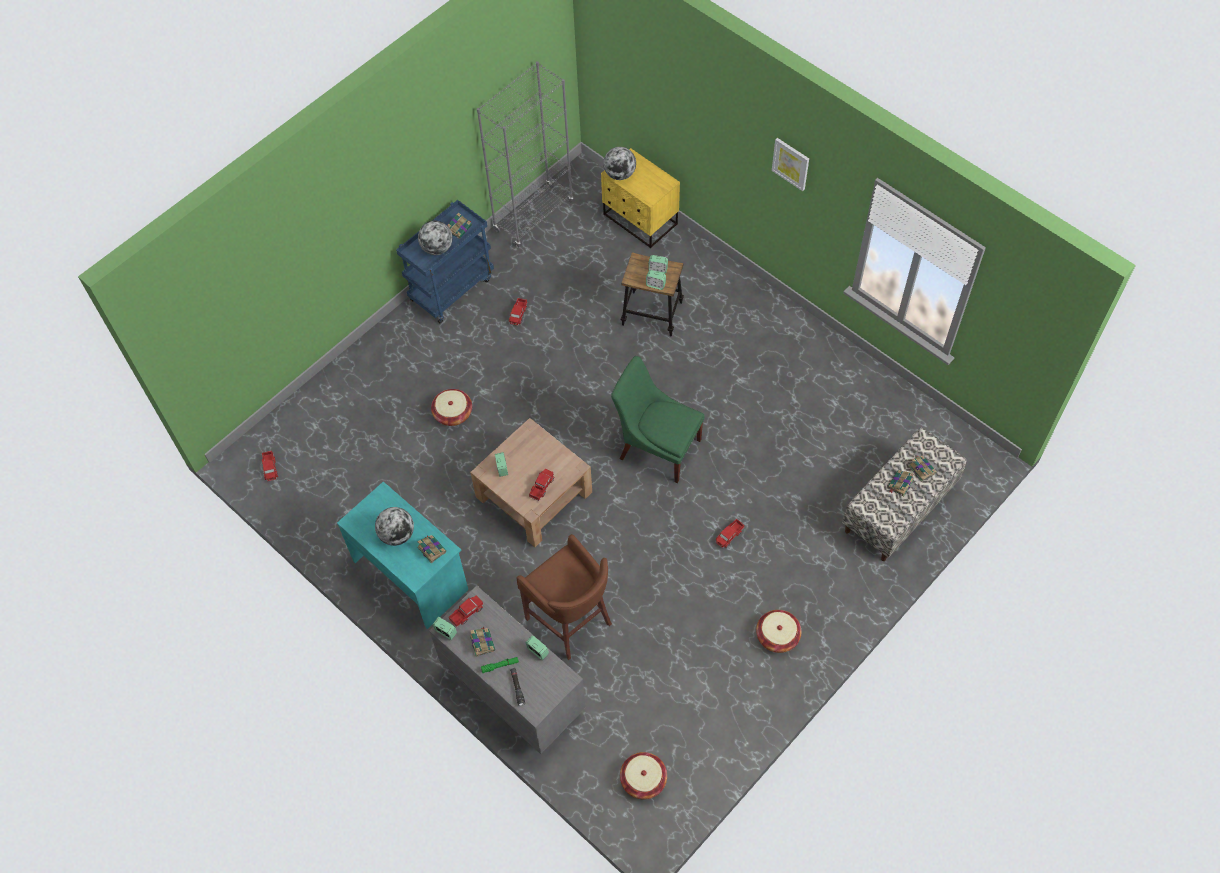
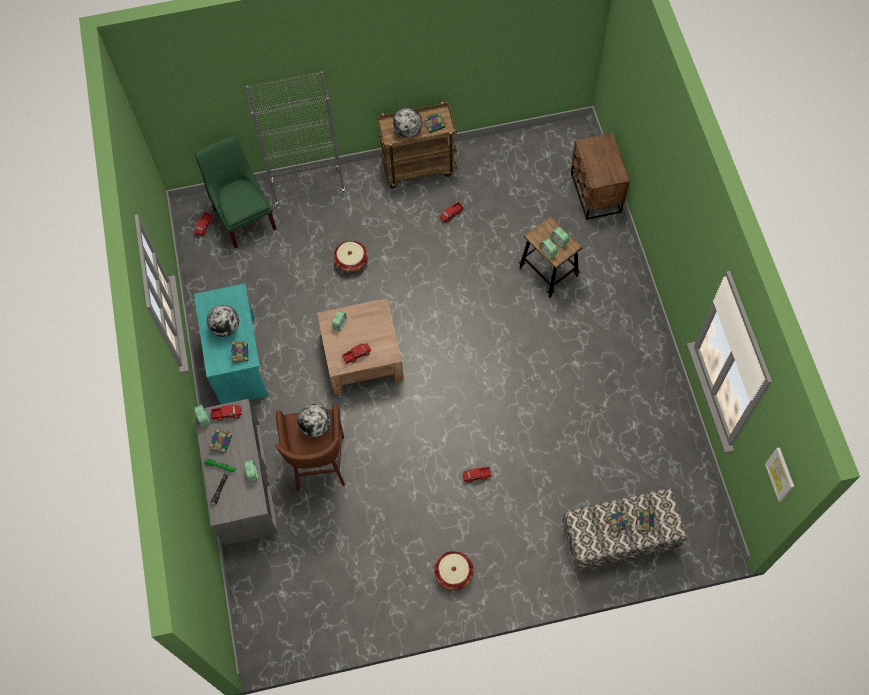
camera: 35 degrees right, 5 degrees up
(452, 288) = (419, 166): blue cart -> brown cart
(533, 216) = (518, 145): grey bookcase -> grey bookcase (308, 187)
(619, 174) = (588, 149): globe -> globe (316, 426)
(640, 220) = (595, 193): yellow nightstand -> brown nightstand
(643, 779) = (283, 610): basket -> none
(657, 446) = (475, 375): green chair -> green chair (244, 216)
(791, 163) = (688, 218): picture -> picture (780, 474)

